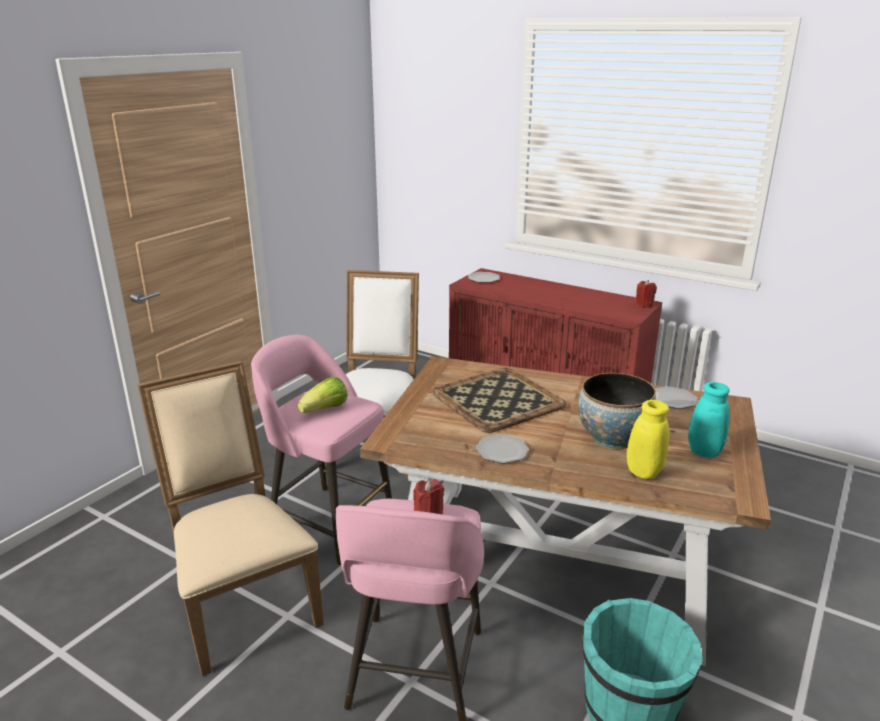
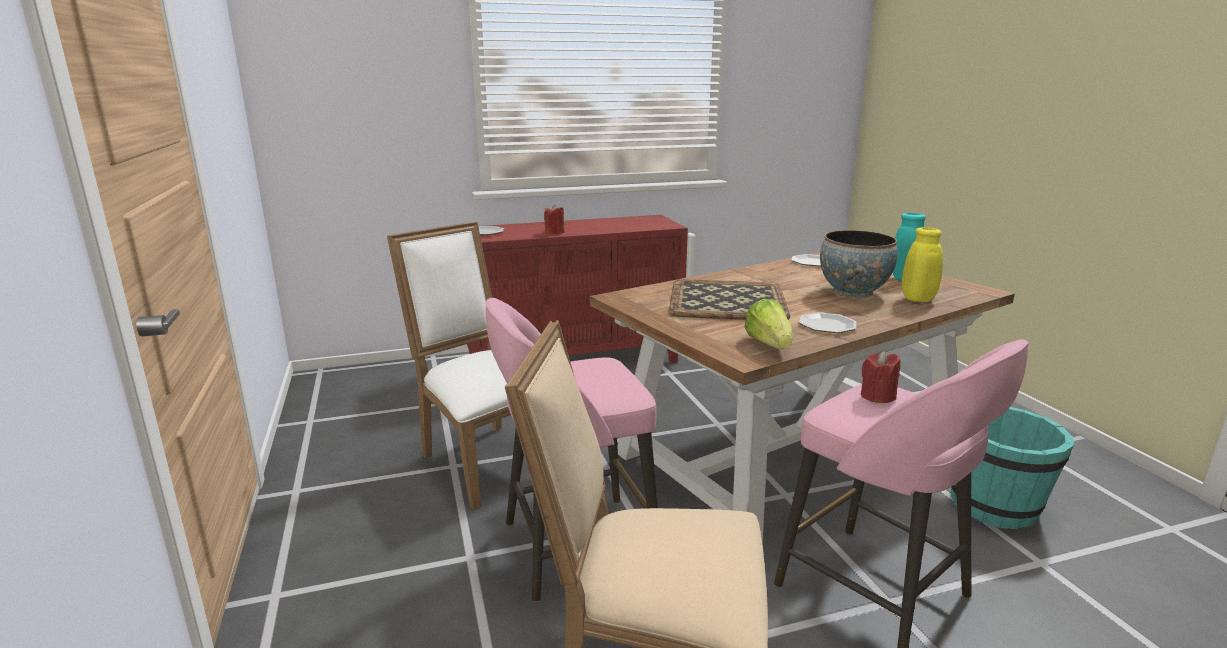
camera: 50 degrees left, 5 degrees down
(325, 409) = (585, 378): lettuce -> lettuce (769, 345)
(644, 304) = (656, 218): red candle -> red candle (555, 232)

